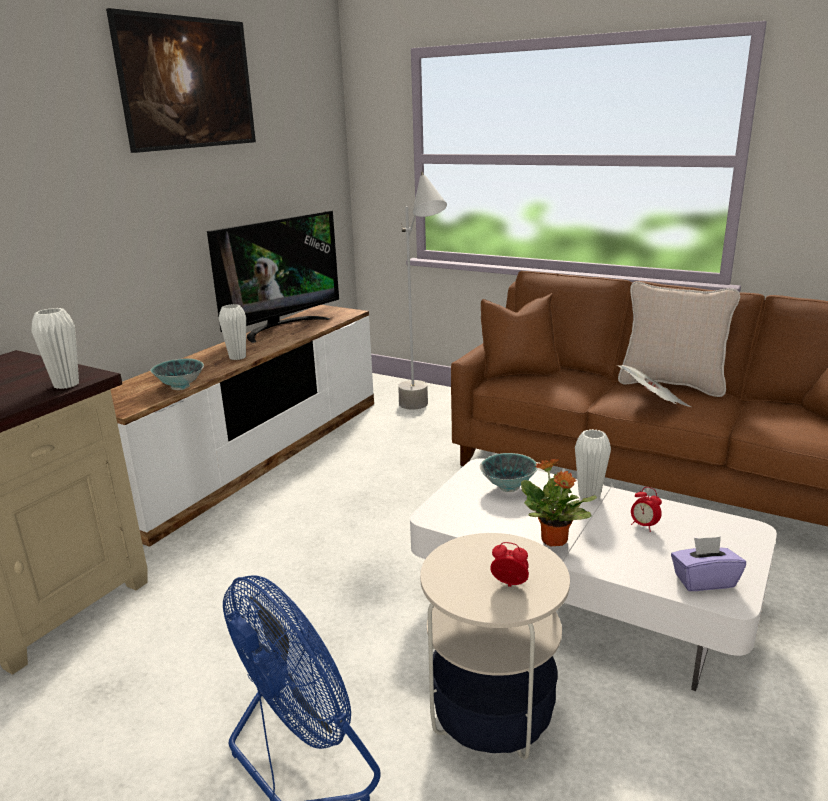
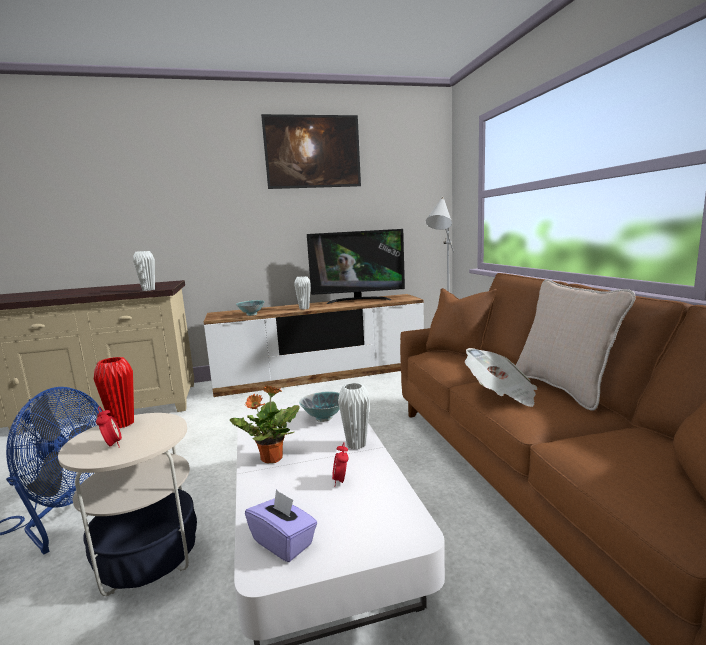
camera: 45 degrees right, 10 degrees down
(449, 568) = (122, 424): none -> red vase

